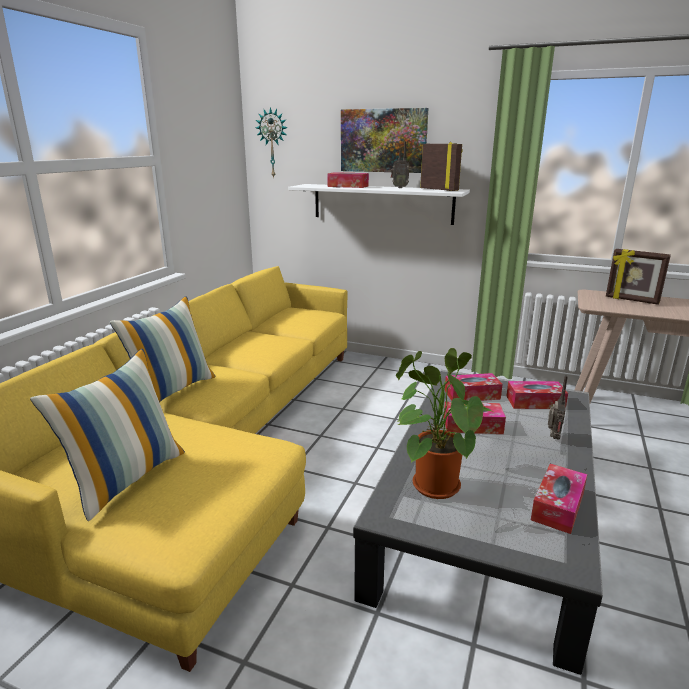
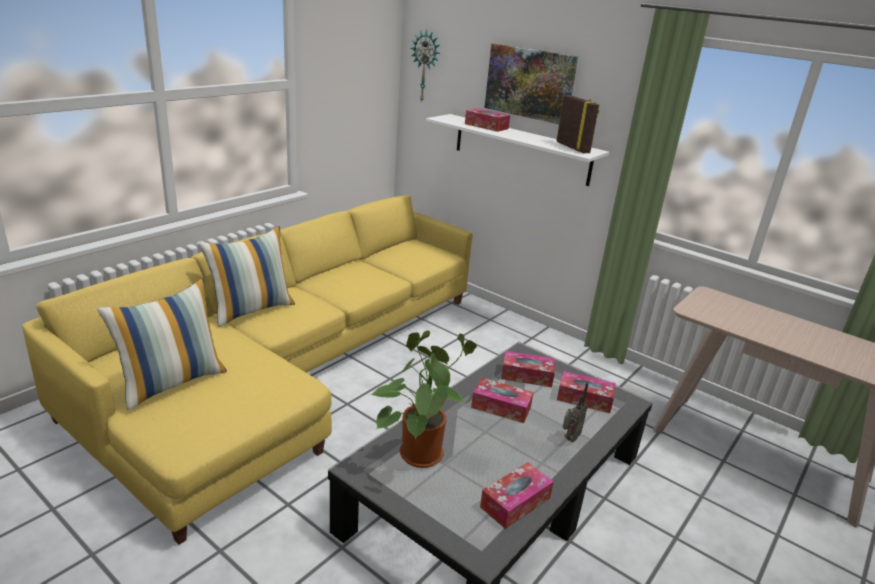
camera: 15 degrees right, 5 degrees up
(399, 187) = (536, 137): radio -> none
(631, 300) = (745, 312): picture frame -> none

